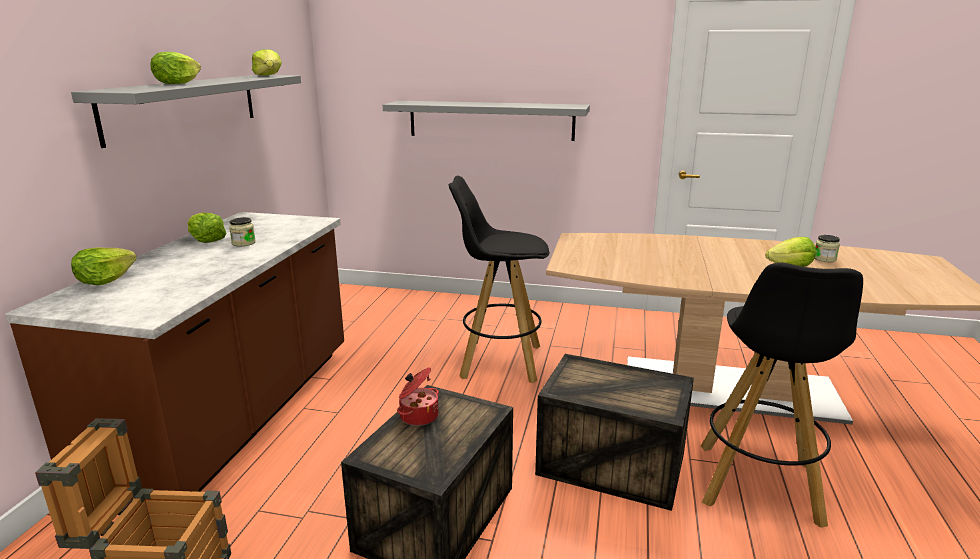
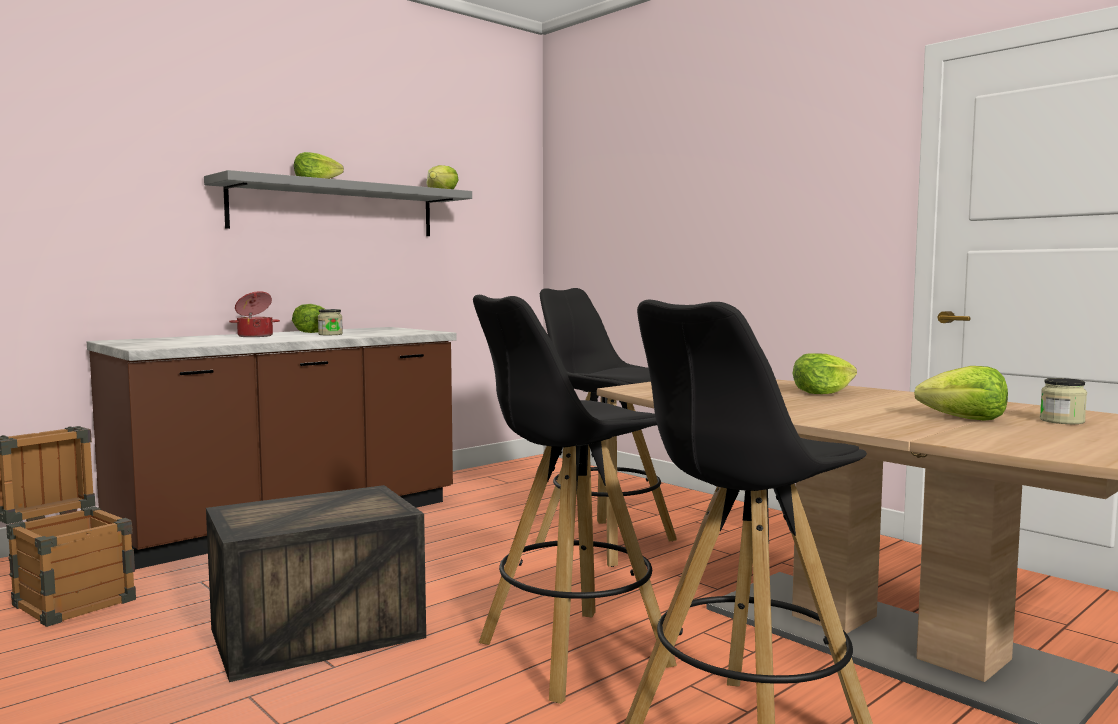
camera: 35 degrees right, 15 degrees down
(105, 280) = (183, 337): lettuce -> lettuce (822, 392)
(418, 415) = (327, 499): cooking pot -> cooking pot (255, 336)
(491, 120) = (701, 248): grey shelf -> none
(609, 464) = (571, 655): crate -> black stool

